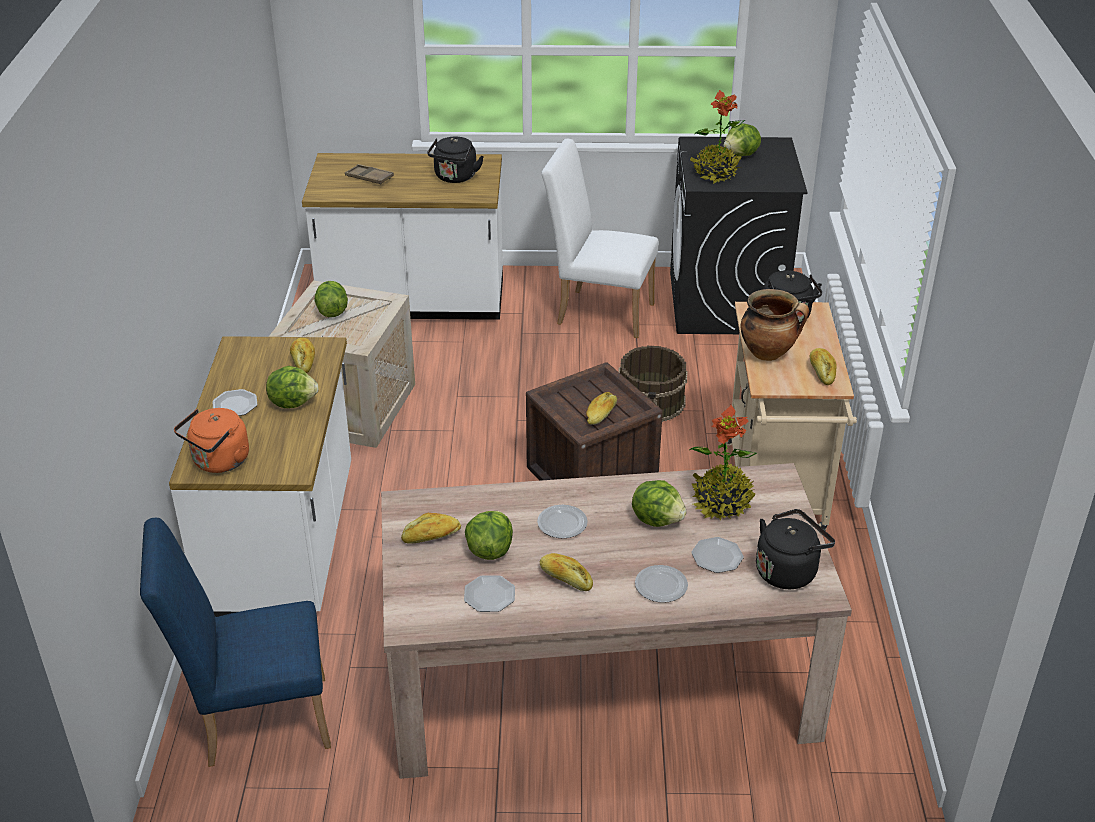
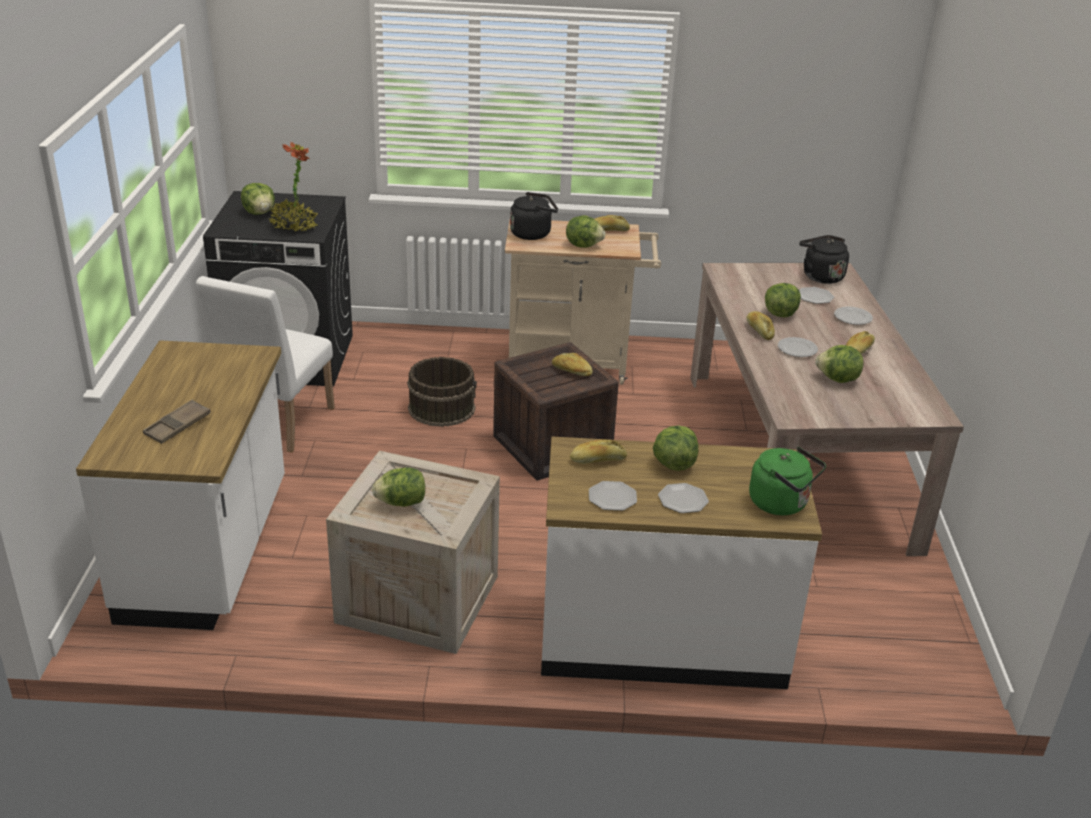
camera: 90 degrees left, 5 degrees down
(219, 462) = (782, 504): orange kettle -> green kettle
(255, 720) = (895, 641): blue chair -> none
(431, 536) = (830, 404): bread -> bread (759, 331)
(455, 178) = (207, 369): black kettle -> none
(490, 595) = (889, 381): plate -> plate (612, 497)
(722, 503) = (755, 290): potted plant -> none
(768, 353) = (583, 245): cooking pot -> lettuce

